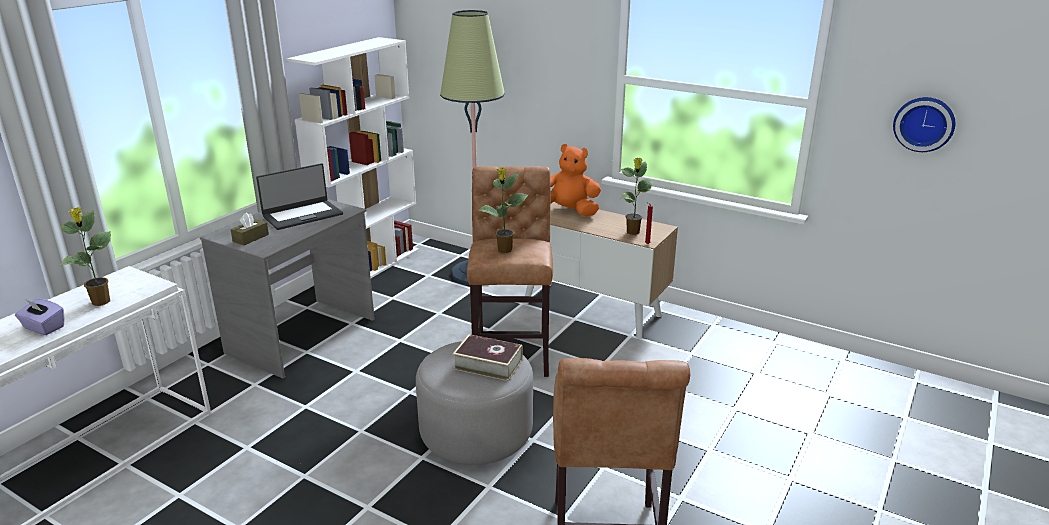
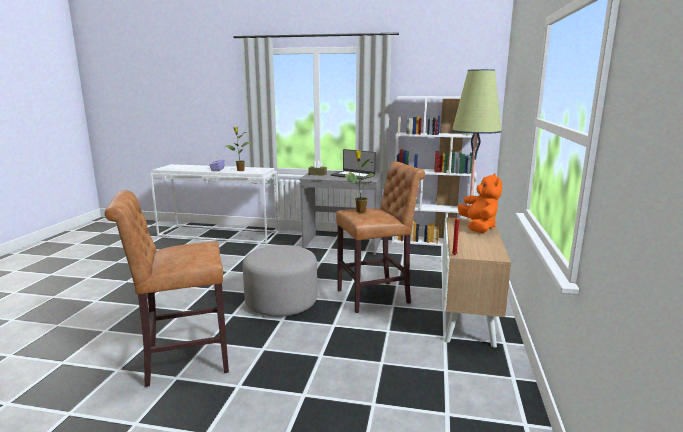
camera: 70 degrees right, 10 degrees down
(488, 364) = (281, 257): book -> none
(633, 232) = (470, 248): potted plant -> none
(924, 123) = (646, 172): wall clock -> none

